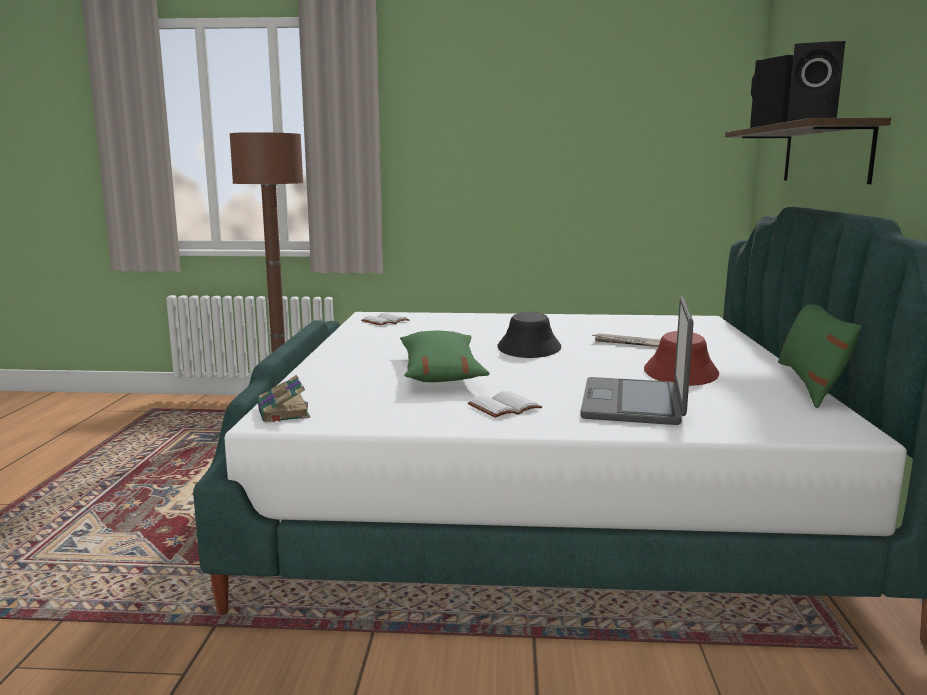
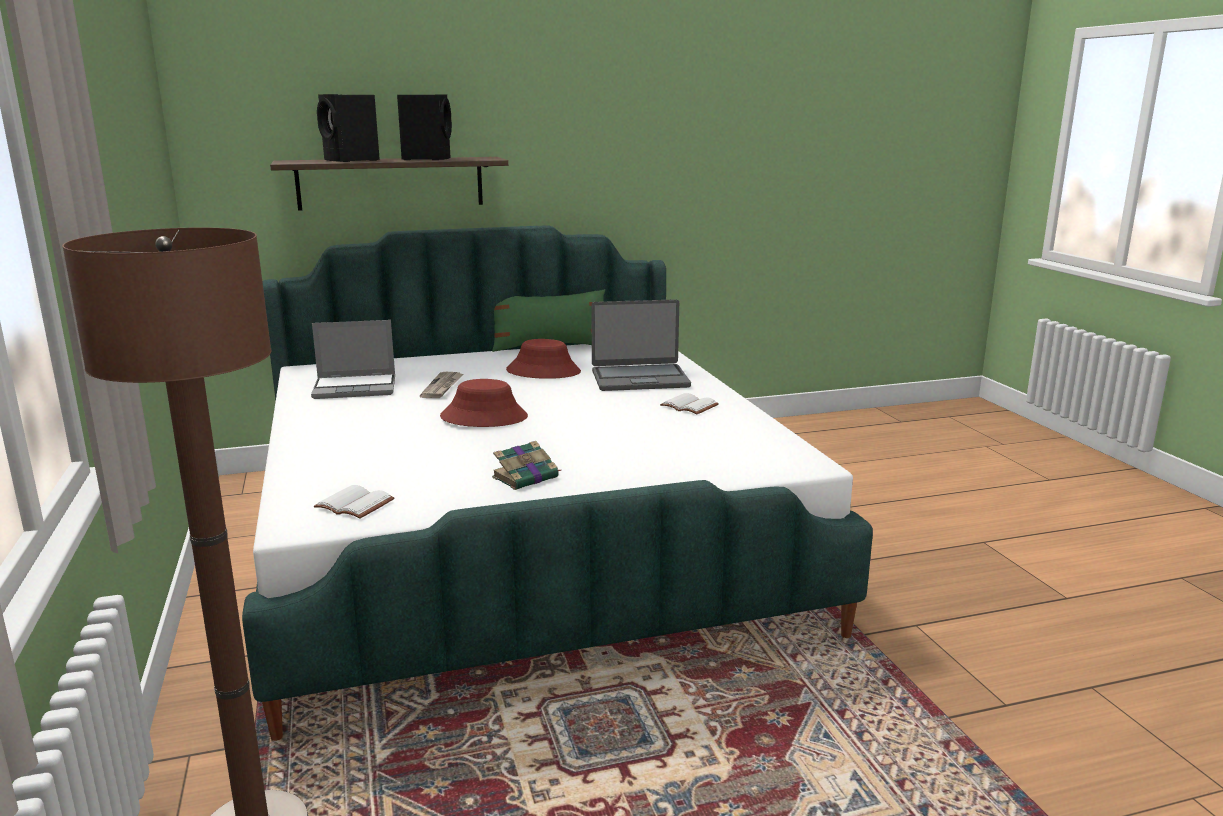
camera: 110 degrees left, 5 degrees up
(283, 412) = (787, 465): book -> book (526, 477)
(440, 372) = (608, 436): green pillow -> none
(529, 348) = (484, 417): black hat -> red hat
(639, 326) = (356, 388): none -> laptop

